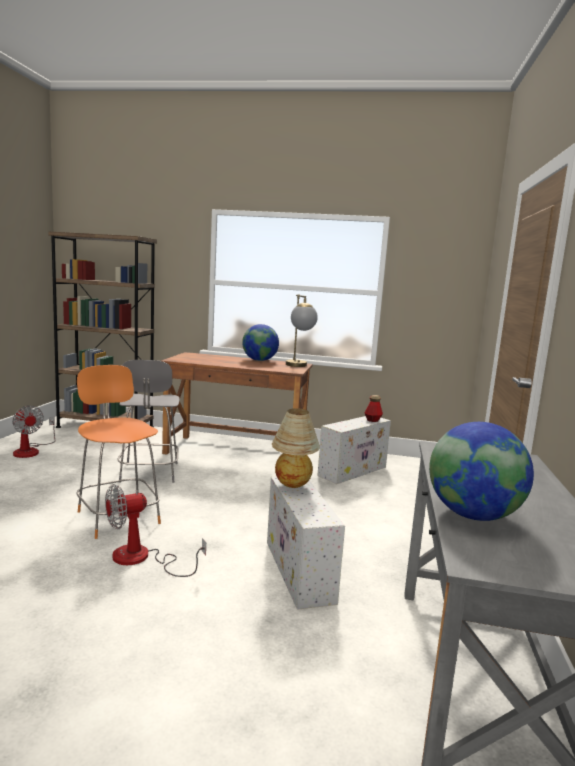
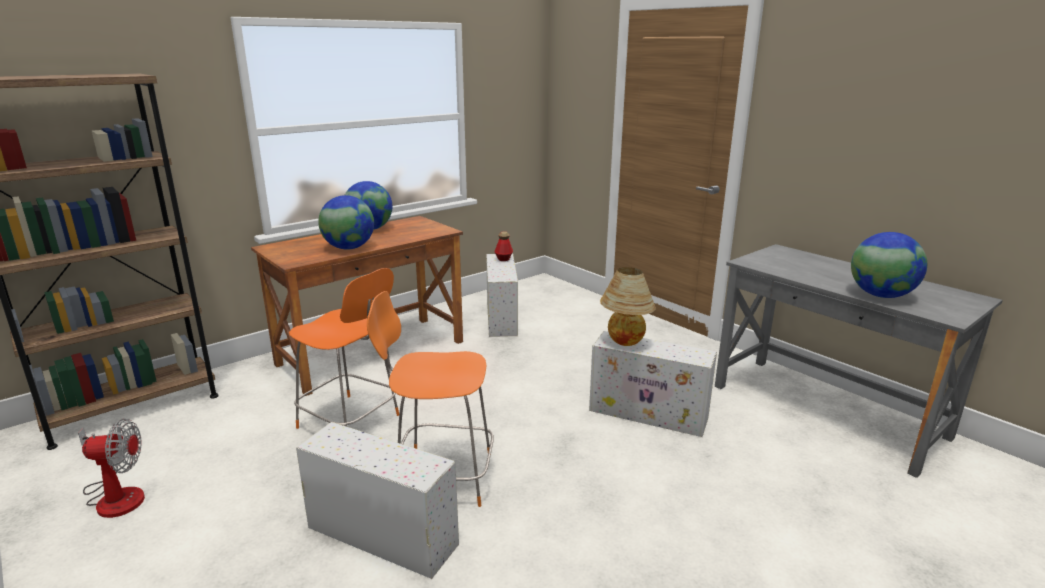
camera: 50 degrees left, 10 degrees up
(42, 518) = (380, 535): none -> white storage box
(142, 559) = (555, 488): fan -> none
(149, 473) = (351, 422): grey chair -> orange chair
(217, 362) = (349, 248): none -> globe
(299, 366) = (425, 223): table lamp -> none

